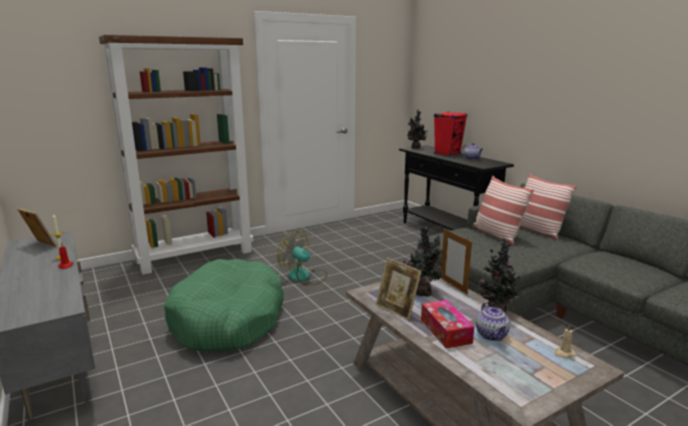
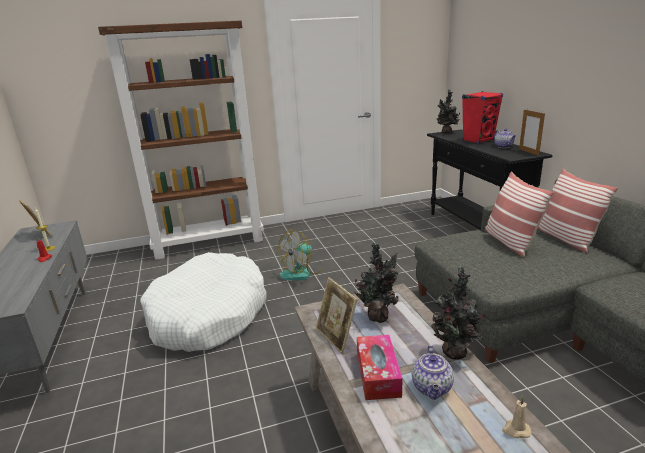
camera: 15 degrees right, 5 degrees up
(228, 319) = (208, 315): green dog bed -> white dog bed
(304, 277) = (301, 272): fan -> fan turned 90 degrees counterclockwise
(453, 285) = (420, 310): picture frame -> picture frame (528, 152)

